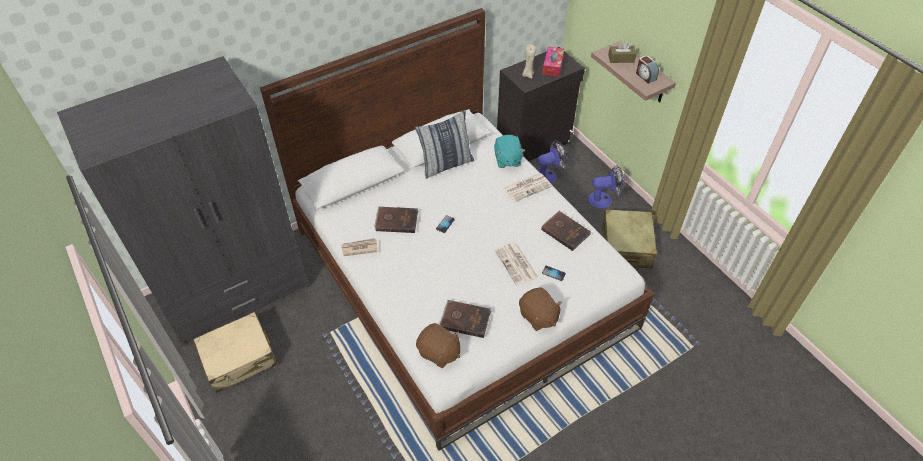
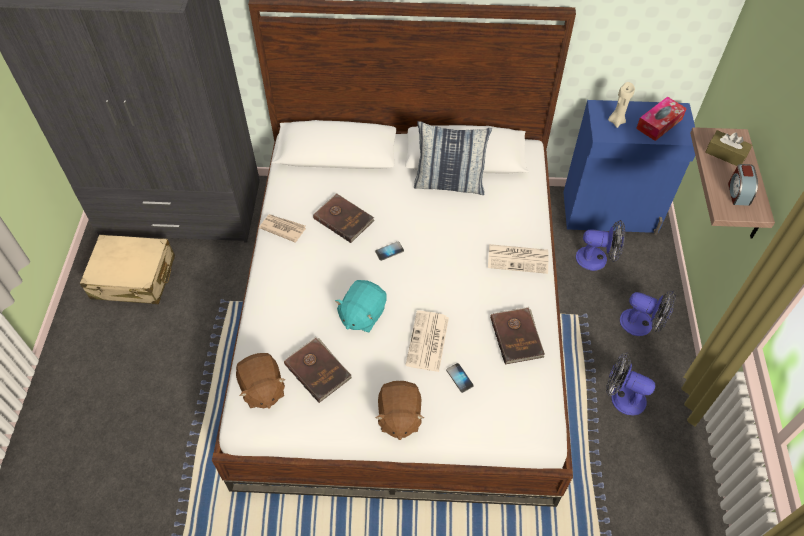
camera: 35 degrees right, 5 degrees up
(507, 160) = (523, 214): turquoise plush toy -> turquoise plush toy (362, 315)
(534, 144) = (611, 213): black cabinet -> blue cabinet
(626, 246) = (622, 397): beige suitcase -> fan

